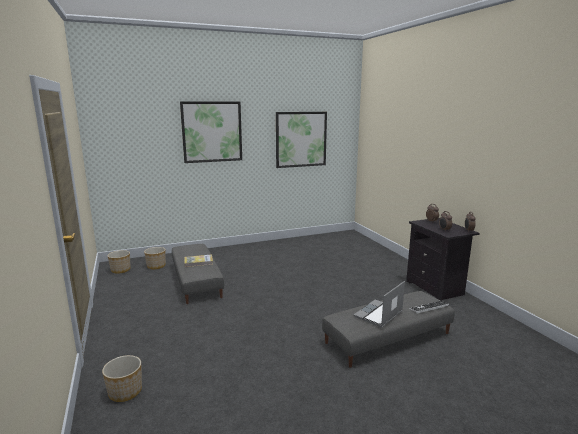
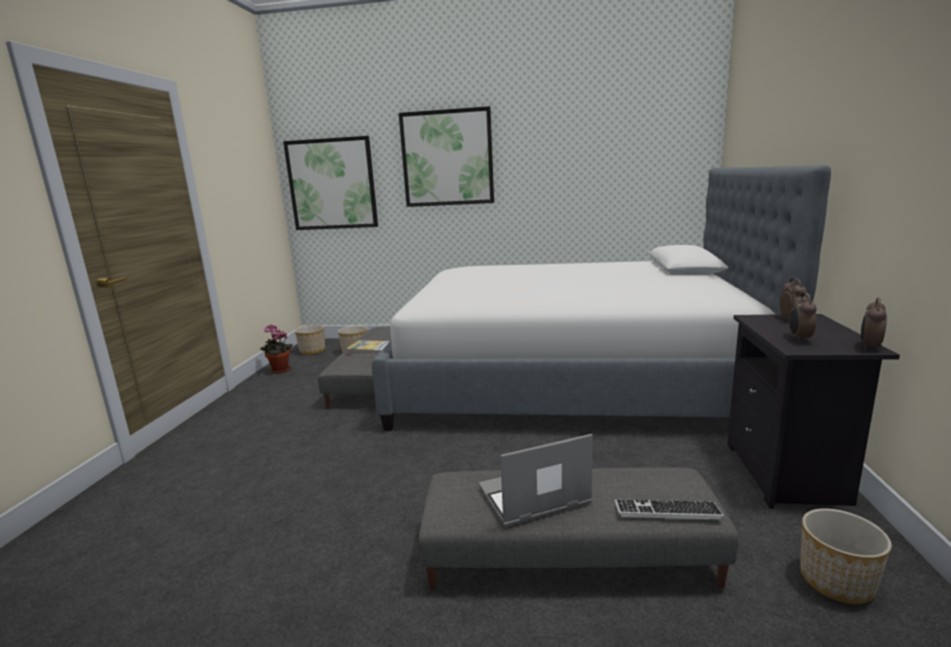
camera: 30 degrees right, 0 degrees up
(114, 287) = (279, 371): none -> potted plant
(125, 392) = (114, 512): planter -> planter (837, 582)
(301, 139) = (599, 167): picture -> picture (332, 184)
(311, 262) = (571, 379): none -> bed

